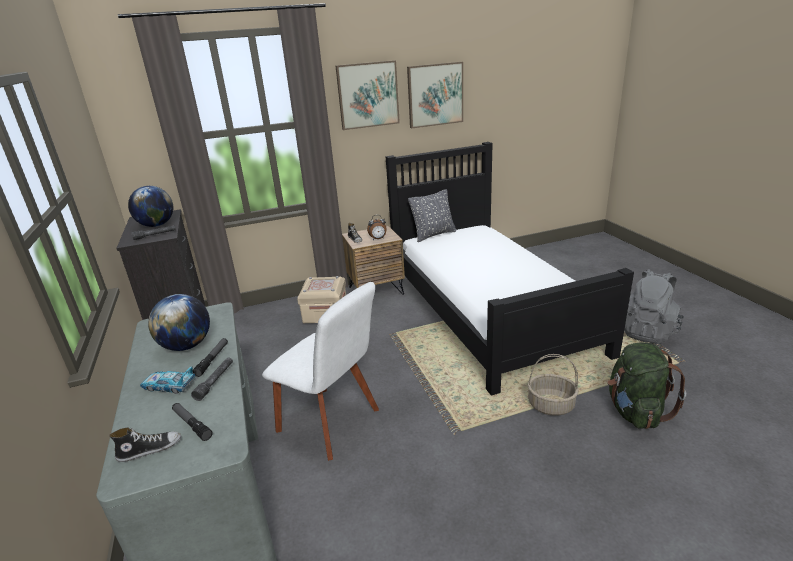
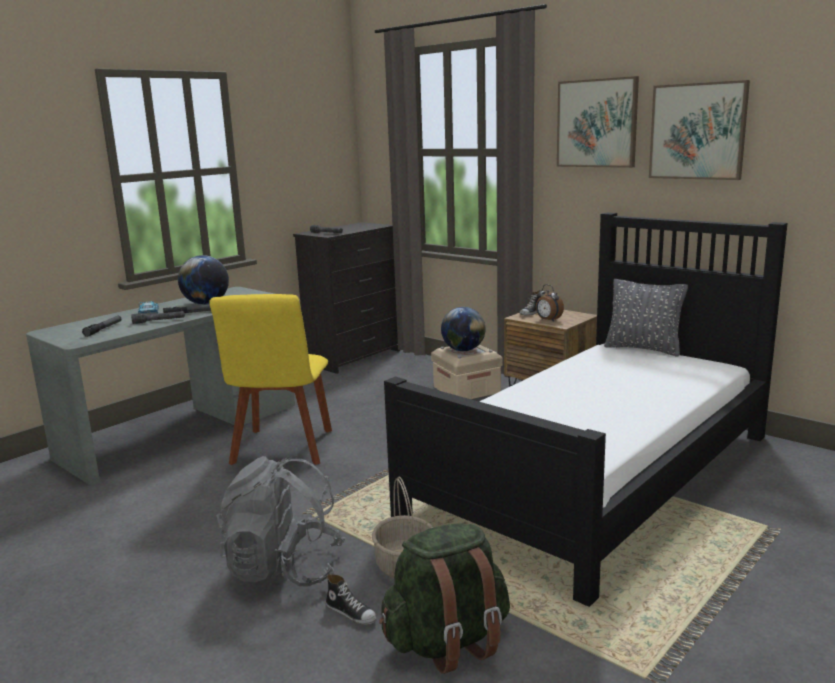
camera: 60 degrees right, 10 degrees down
(150, 449) = (75, 328): shoe -> shoe (351, 613)
(156, 225) = (349, 229): globe -> globe (463, 350)
(332, 422) = (282, 449): white chair -> yellow chair
(647, 331) = (723, 629): grey backpack -> grey backpack (284, 569)

